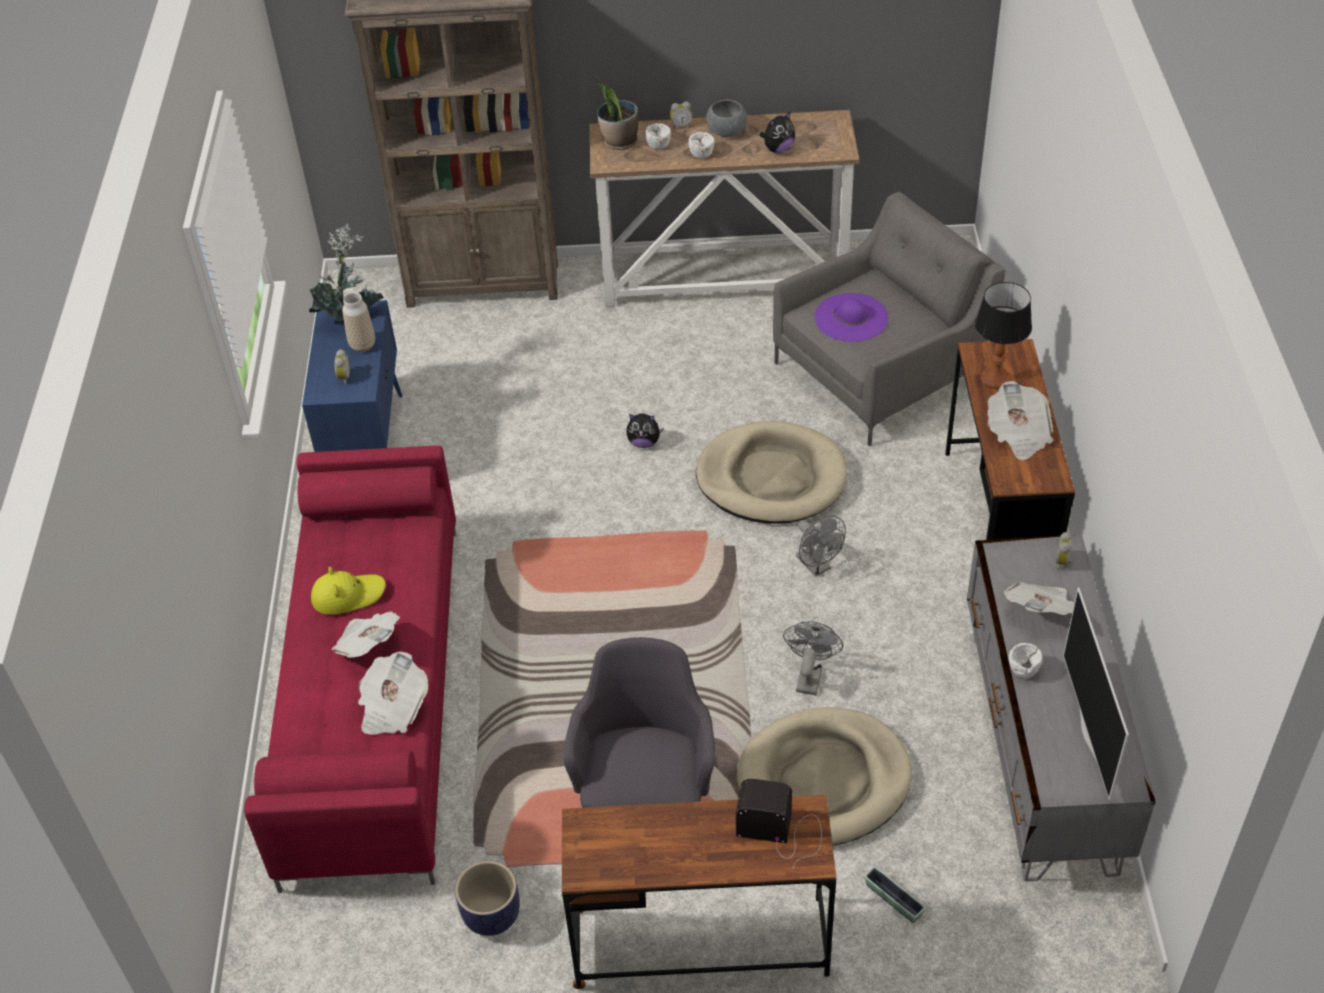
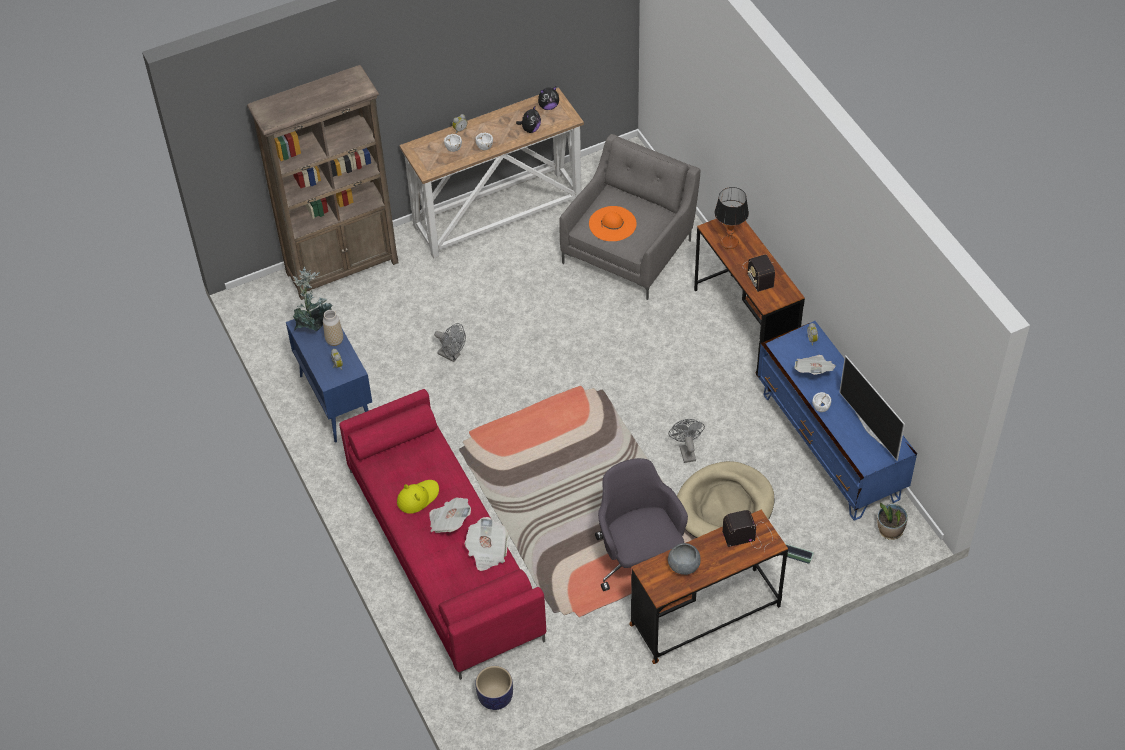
camera: 25 degrees left, 5 degrees up
(491, 914) = (586, 645): planter -> planter (495, 697)
(619, 141) = (427, 152): potted plant -> potted plant (890, 531)
(644, 442) = (511, 342): plush toy -> plush toy (548, 106)
(726, 132) = (491, 126): grey bowl -> grey bowl (684, 566)
(771, 478) = (600, 339): beige dog bed -> none
(817, 566) = (656, 385): grey fan -> grey fan (452, 355)
(851, 317) = (612, 224): purple hat -> orange hat
(1018, 434) = (758, 273): newspaper -> radio
(1040, 748) = (829, 447): grey tv stand -> blue tv stand

